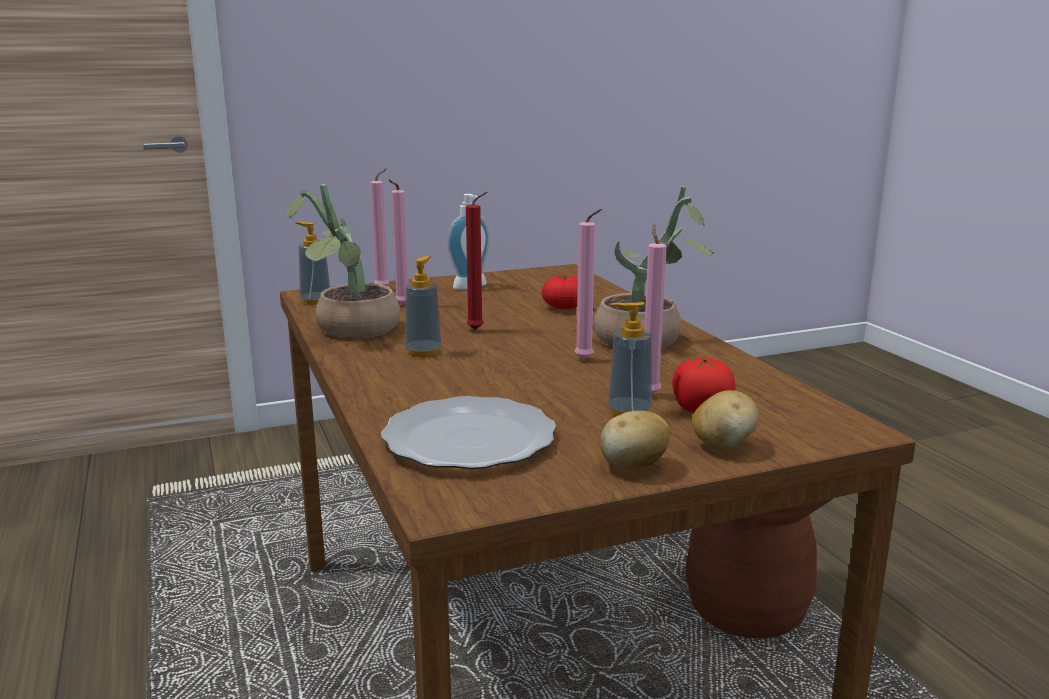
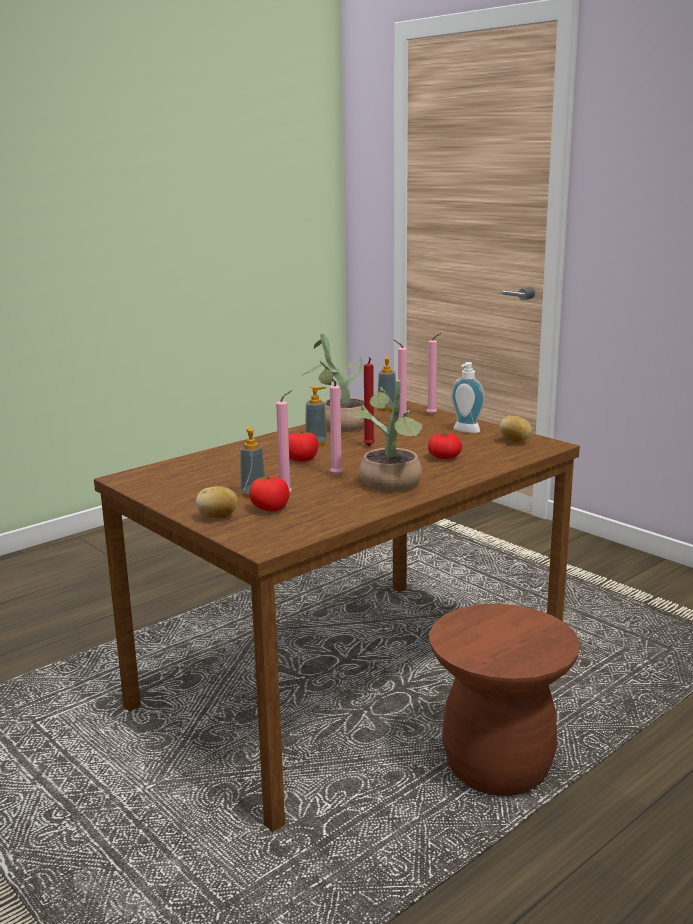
camera: 70 degrees right, 0 degrees up
(472, 439) = (196, 471): plate -> none
(492, 368) = (302, 459): none -> tomato
(633, 466) = (180, 502): potato -> potato (515, 441)

